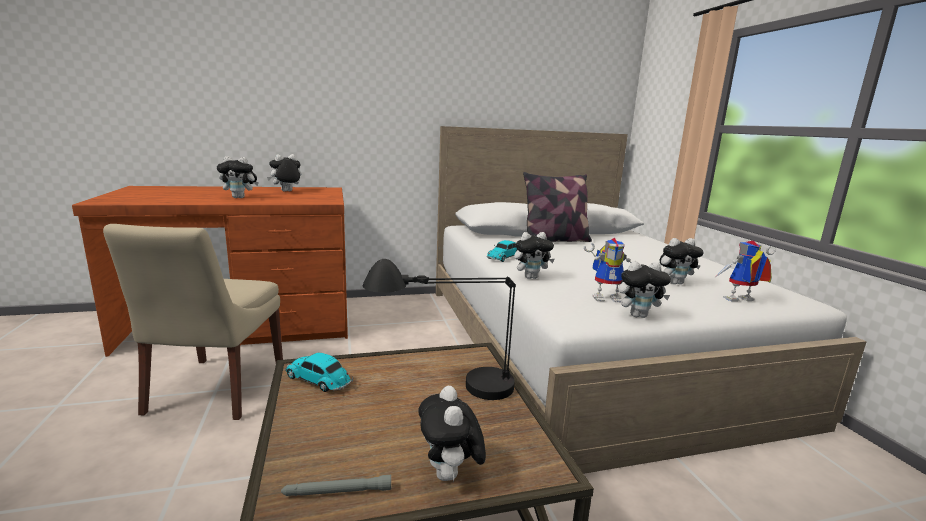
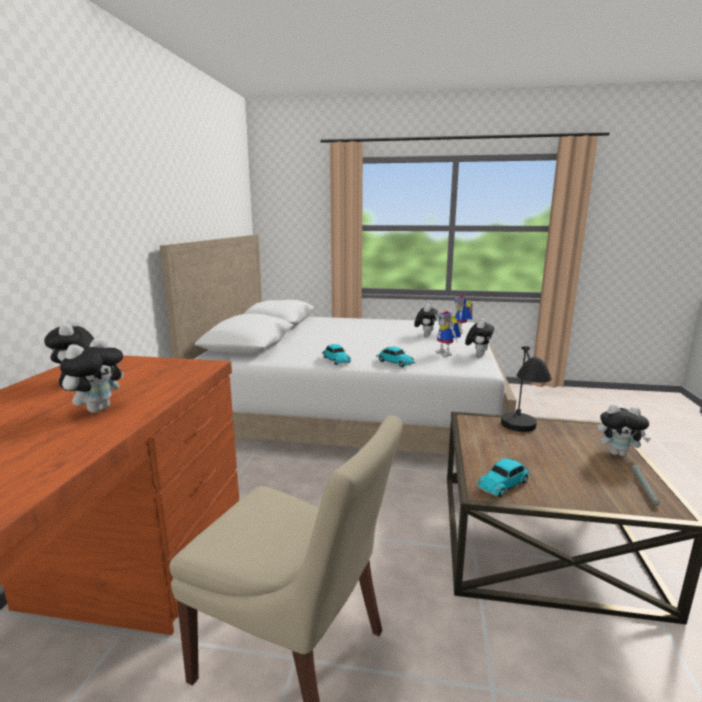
camera: 65 degrees left, 0 degrees up
(531, 277) = (394, 362): plush toy -> toy car
(555, 240) = (302, 338): pillow -> none
(608, 298) = (446, 354): toy robot -> toy robot turned 135 degrees clockwise

